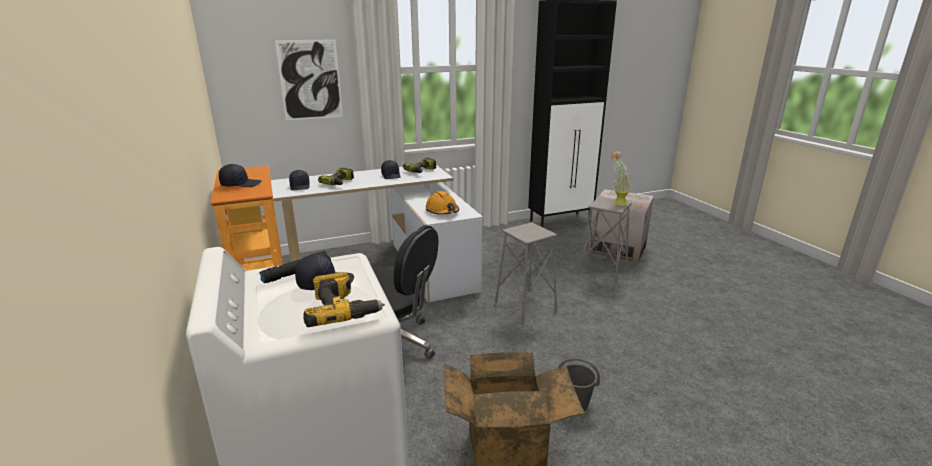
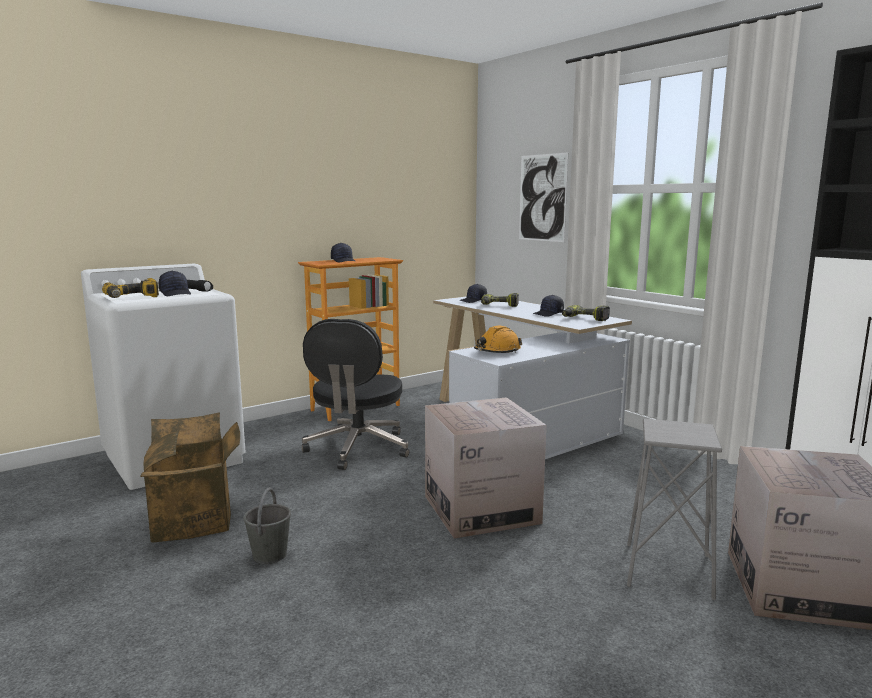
camera: 75 degrees right, 10 degrees down
(525, 306) = (481, 509): grey stool -> cardboard box
(617, 202) = (699, 436): potted plant -> none

